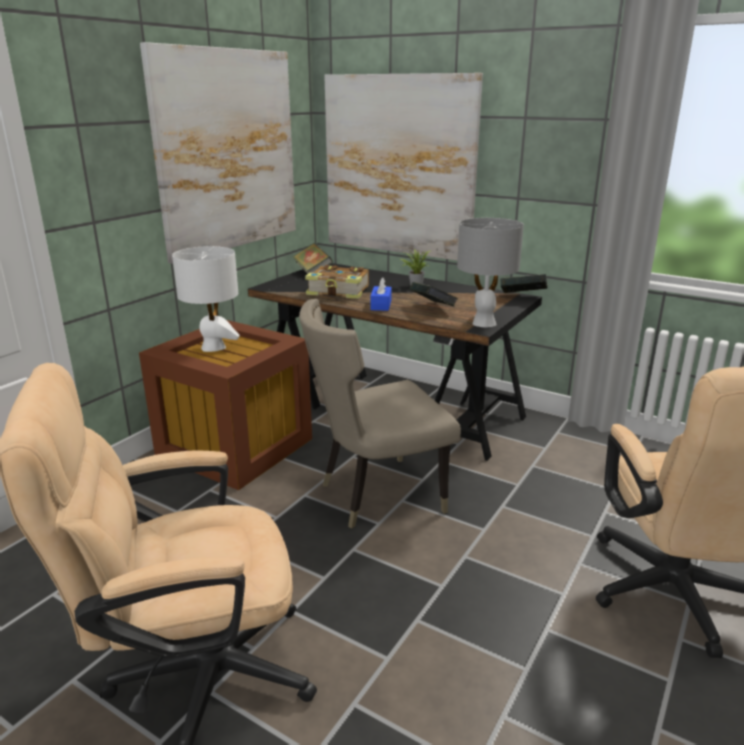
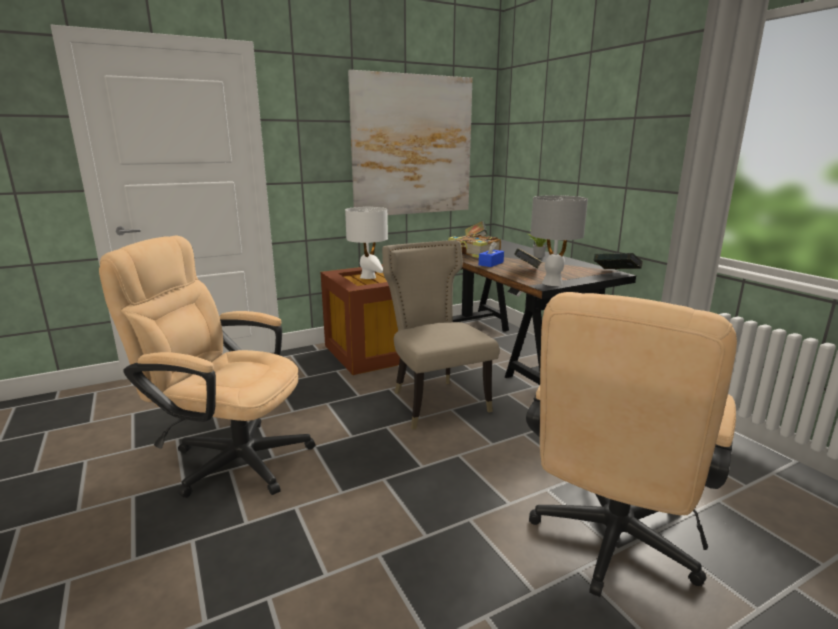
camera: 30 degrees right, 5 degrees down
(376, 495) = (435, 401): beige chair -> beige chair turned 60 degrees clockwise
(399, 166) = (545, 162): picture -> none

